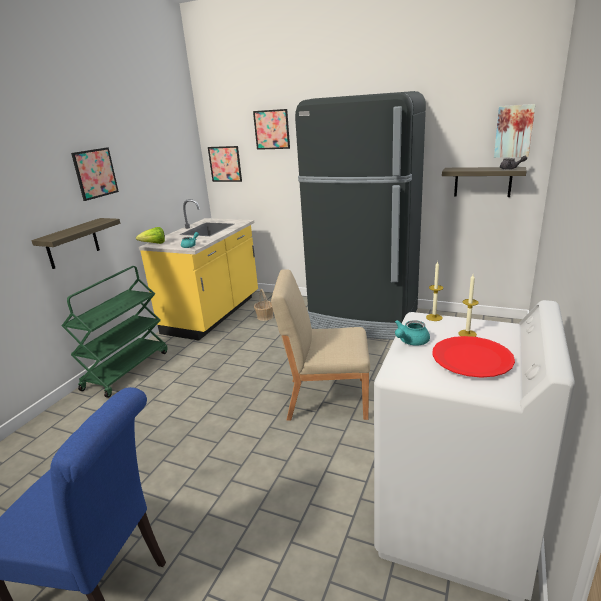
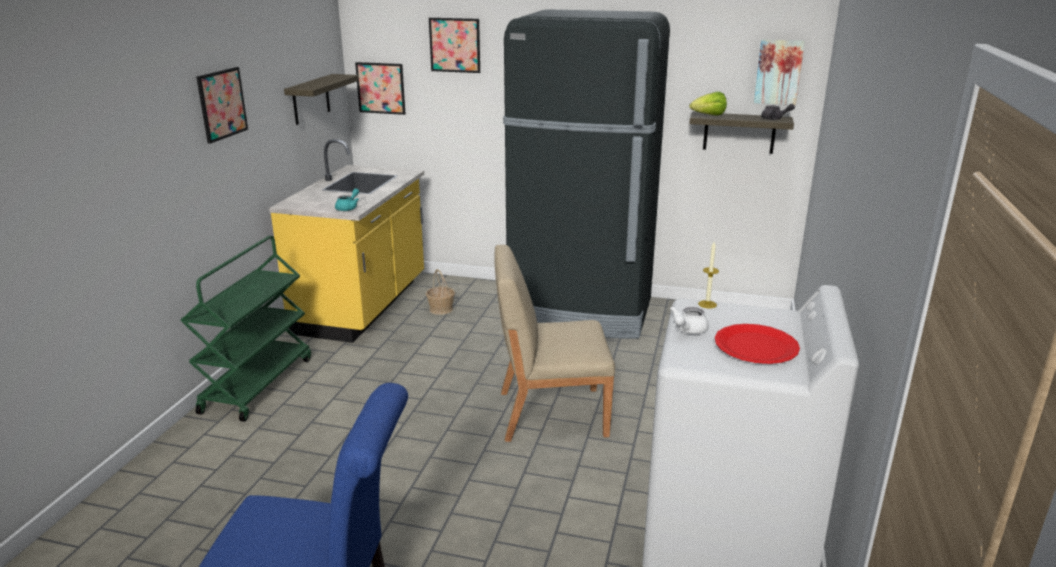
camera: 10 degrees left, 0 degrees up
(72, 243) = (193, 204): shelf -> shelf (311, 99)
(154, 244) = (291, 204): lettuce -> lettuce (708, 116)
(410, 342) = (688, 330): turquoise teapot -> white teapot
(467, 334) = (746, 321): candle -> none

